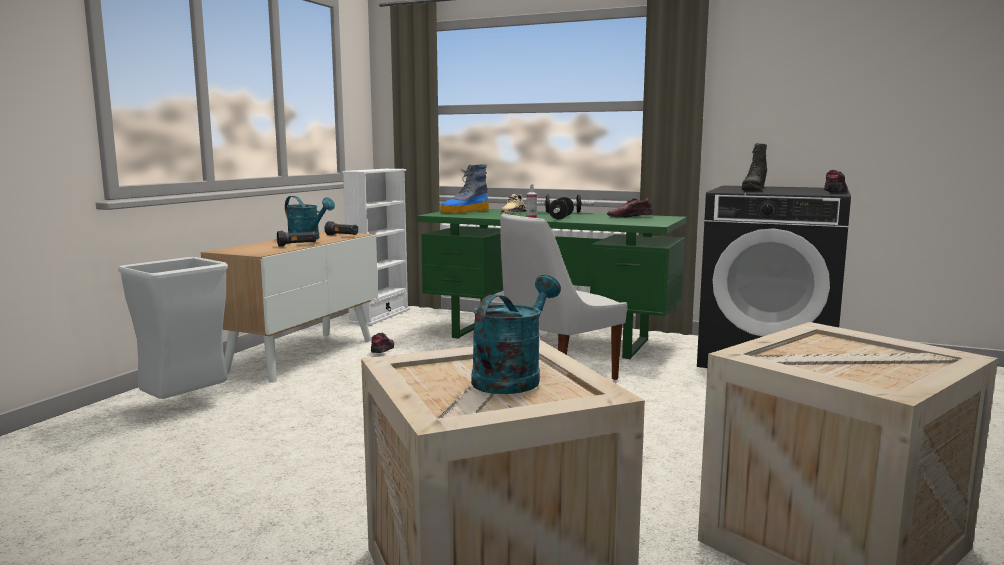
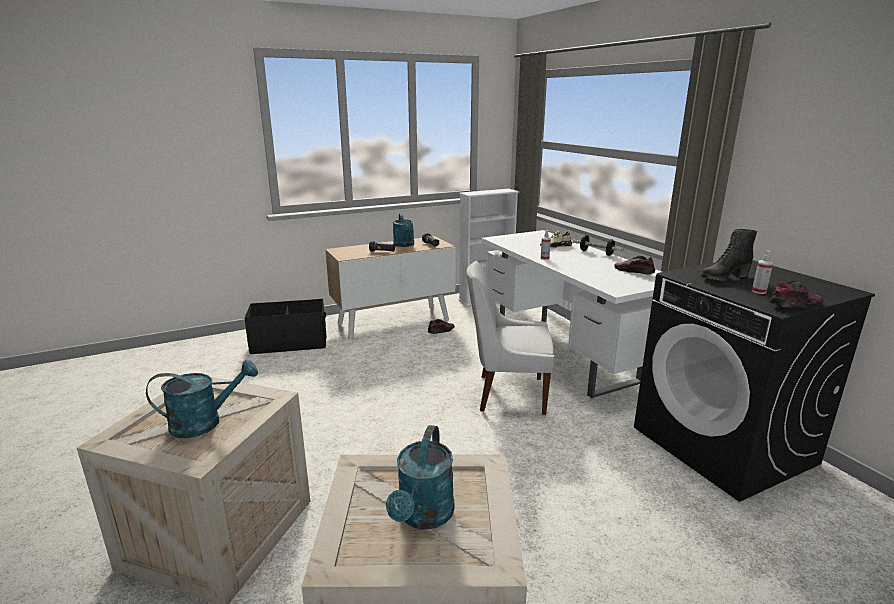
camera: 40 degrees right, 10 degrees up
(185, 407) = (289, 343): grey trash can -> black storage box
(465, 211) = (526, 237): boot -> none
(550, 339) = (565, 356): green desk -> white desk
(561, 218) = (570, 262): dumbbell -> none
(796, 191) = (759, 291): none -> spray bottle
(863, 357) = (423, 517): none -> turquoise watering can

